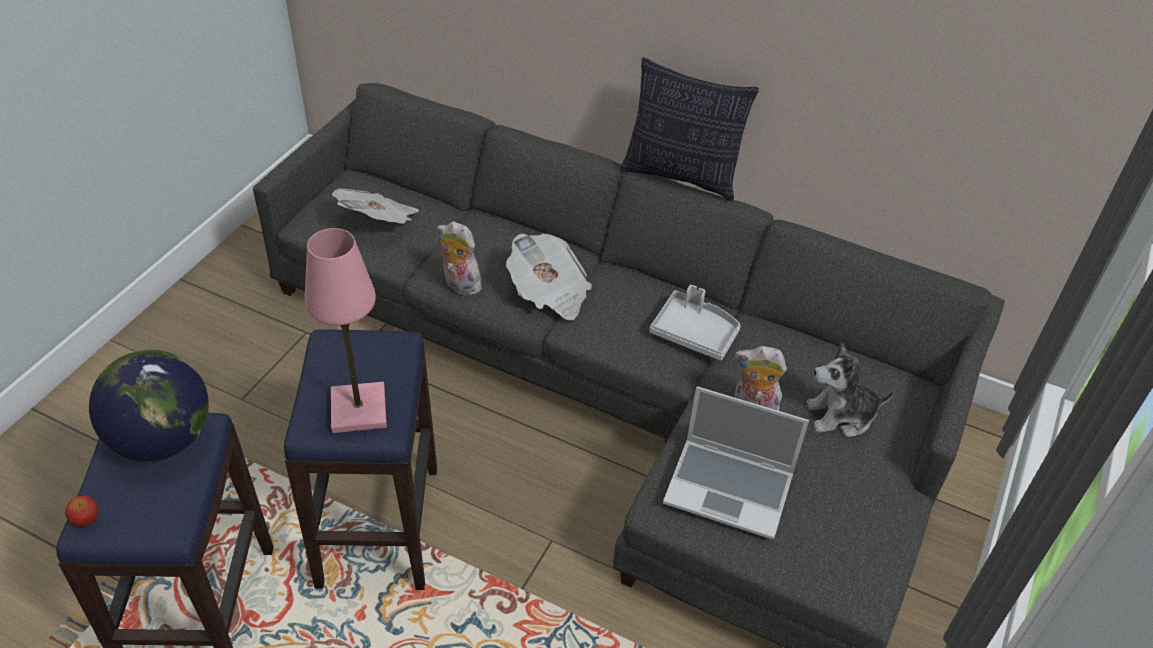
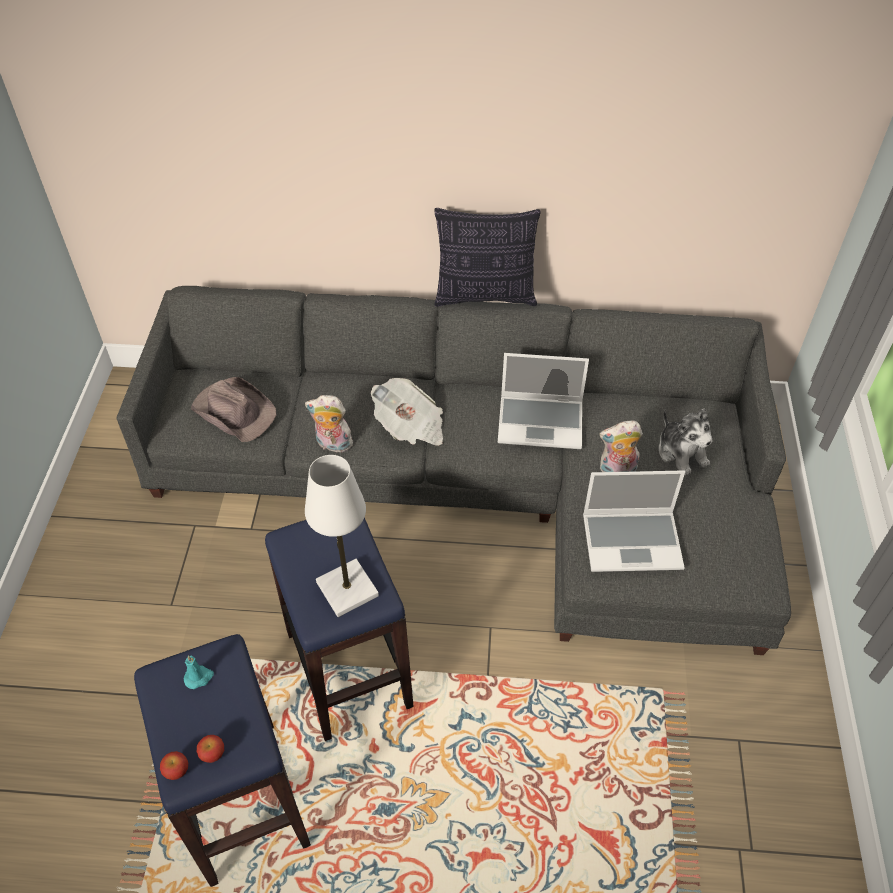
camera: 20 degrees left, 5 degrees up
(129, 517) = (213, 754): none -> apple
(163, 440) = (199, 677): globe -> turquoise candle
(358, 409) = (347, 589): pink table lamp -> white table lamp
(379, 222) = (234, 411): newspaper -> brown hat
(695, 333) = (541, 422): grey tray -> laptop
(841, 416) = (681, 453): plush toy -> plush toy turned 90 degrees counterclockwise

